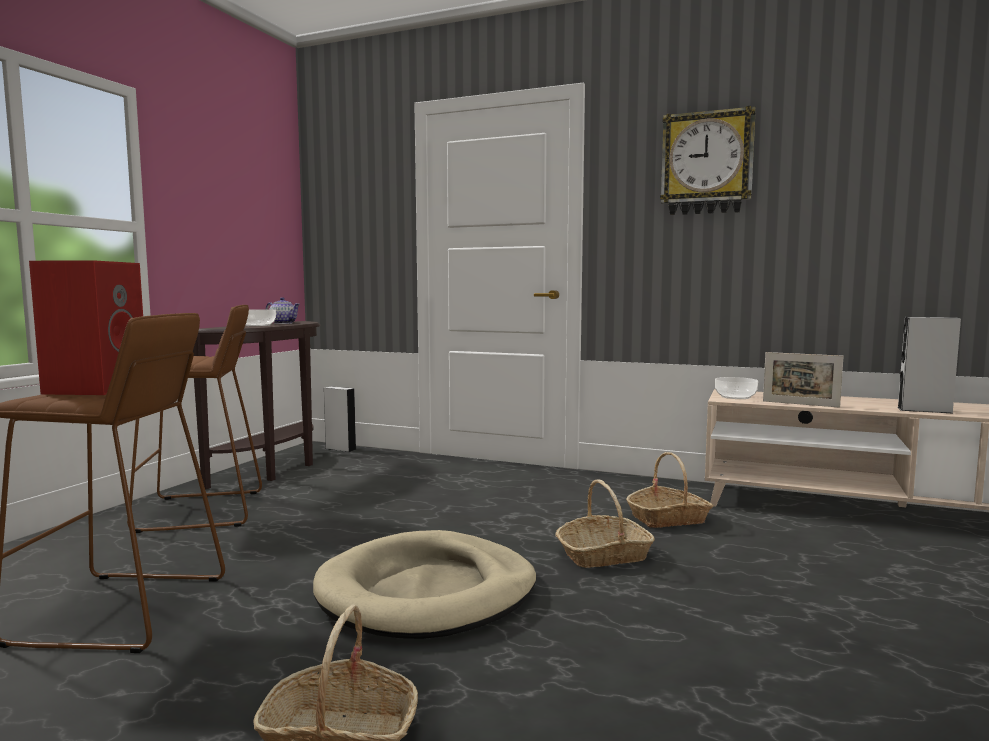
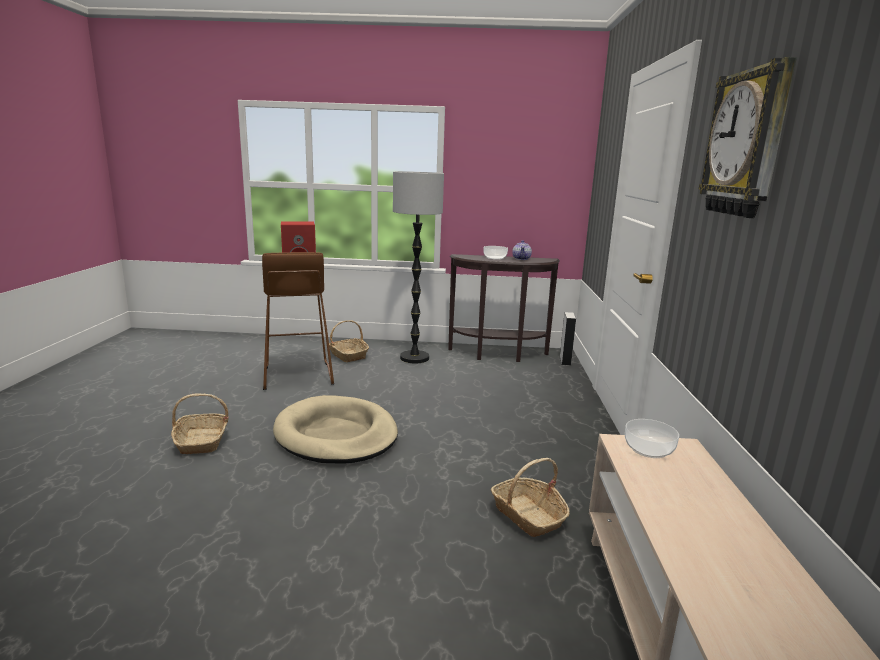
camera: 70 degrees right, 10 degrees up
(201, 511) = (414, 358): brown stool -> floor lamp
(604, 555) = (421, 487): basket -> basket (348, 355)
(800, 404) = (643, 488): picture frame -> none
(924, 410) = (715, 597): grey speaker -> none

